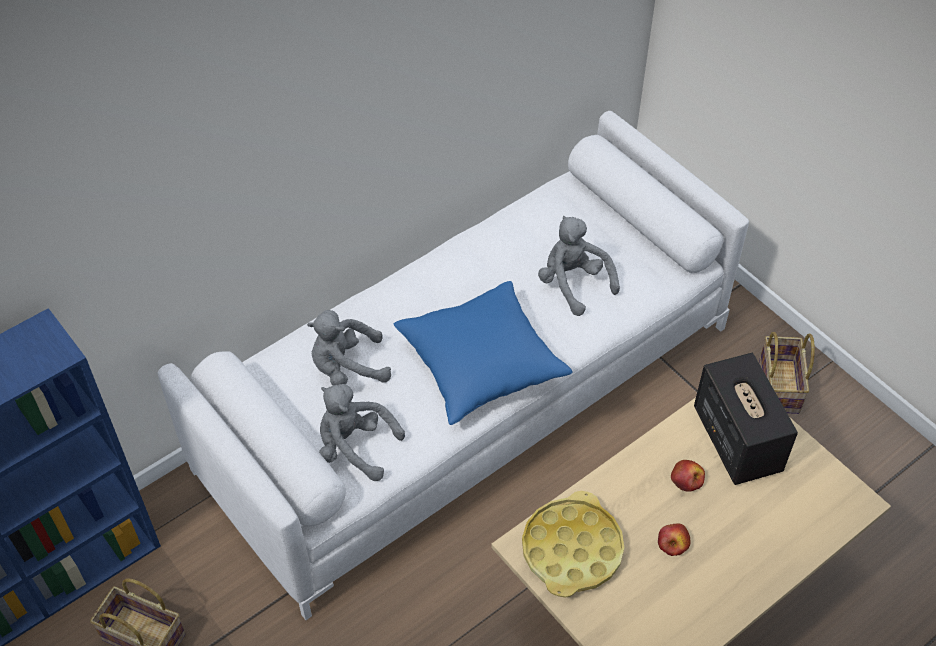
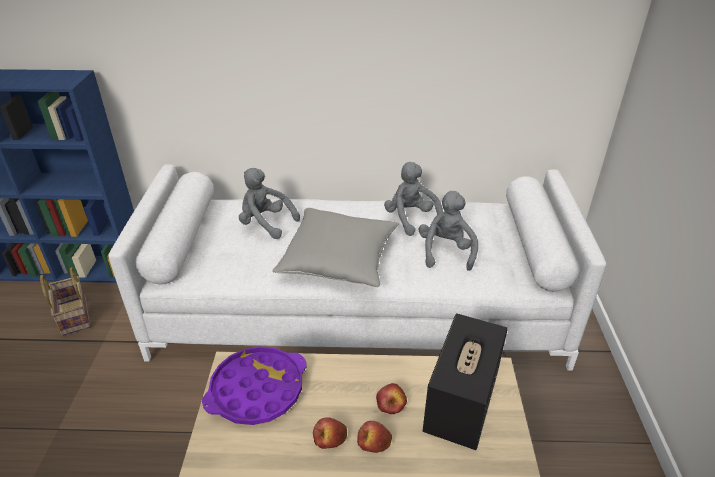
camera: 40 degrees right, 15 degrees down
(354, 447) = (219, 259): grey plush toy -> grey plush toy (411, 219)
(481, 363) = (339, 260): blue pillow -> grey pillow
(571, 549) = (257, 390): yellow tray -> purple tray
(707, 520) = (374, 442): none -> apple
(780, 388) = (585, 434): basket -> none

